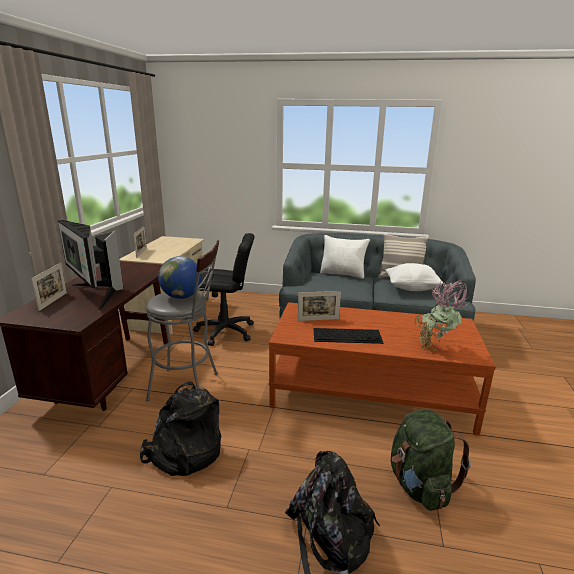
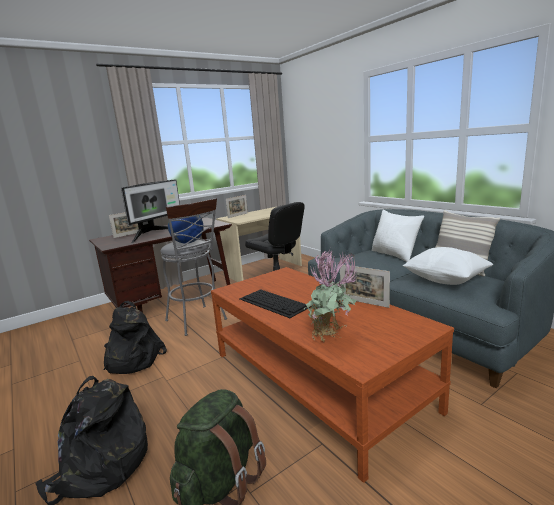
camera: 45 degrees right, 5 degrees down
(96, 294) = (153, 234): monitor -> monitor turned 150 degrees counterclockwise
(318, 320) = (279, 284): picture frame -> picture frame (364, 302)

